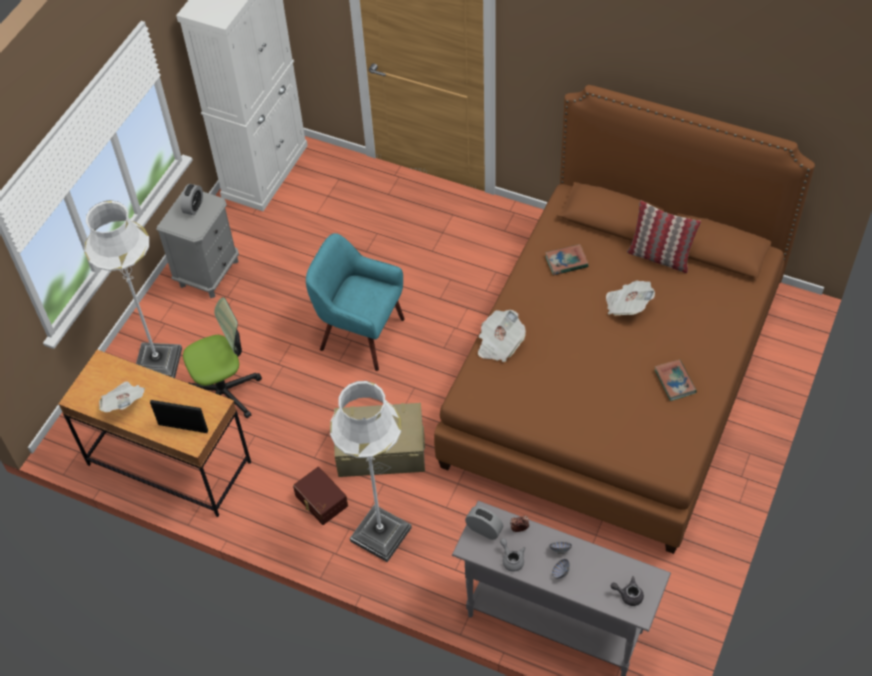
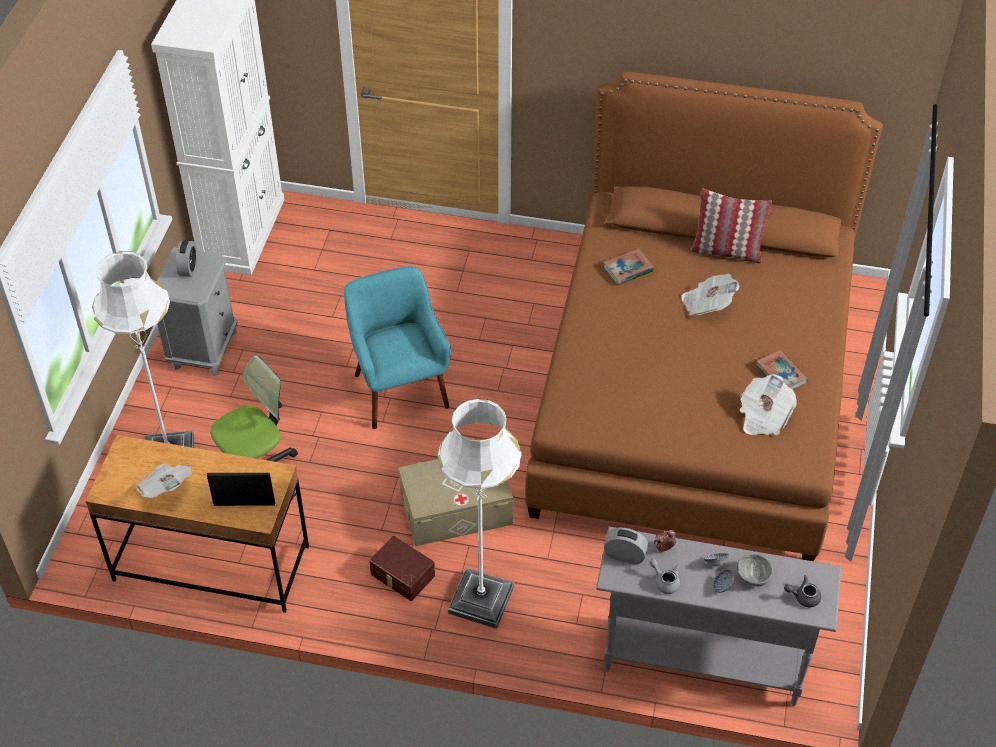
camera: 15 degrees left, 5 degrees down
(360, 334) = (399, 390): turquoise armchair -> turquoise armchair turned 60 degrees clockwise
(499, 344) = (579, 363): newspaper -> newspaper (763, 416)
(589, 568) = (753, 576): none -> grey bowl

